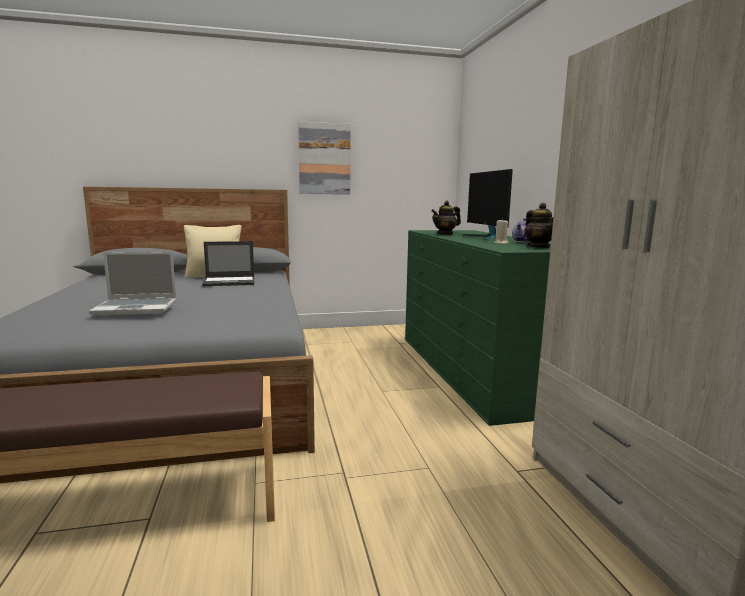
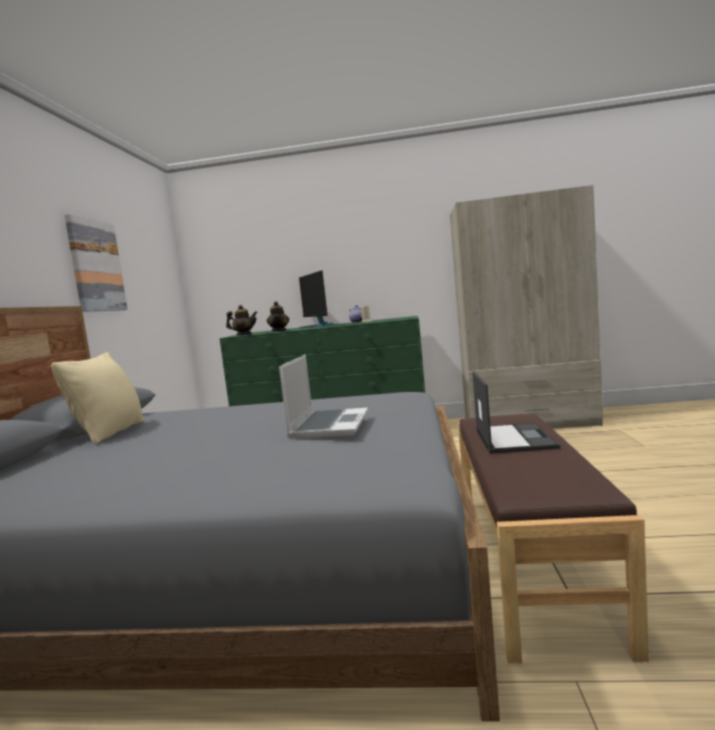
camera: 70 degrees left, 5 degrees down
(230, 282) = (178, 421): laptop -> laptop (513, 438)
(487, 237) = (317, 326): monitor -> monitor turned 60 degrees clockwise
(539, 247) = (396, 318): teapot -> teapot (244, 335)

